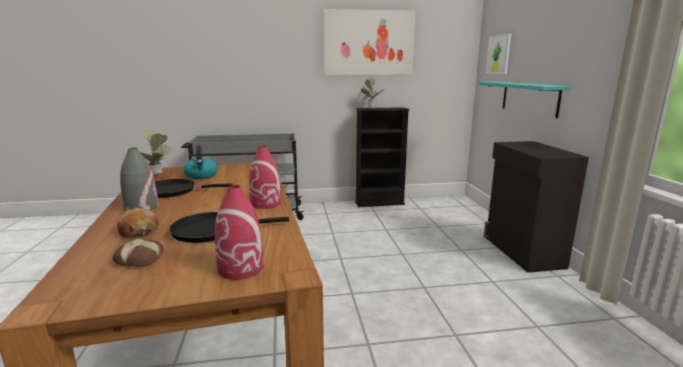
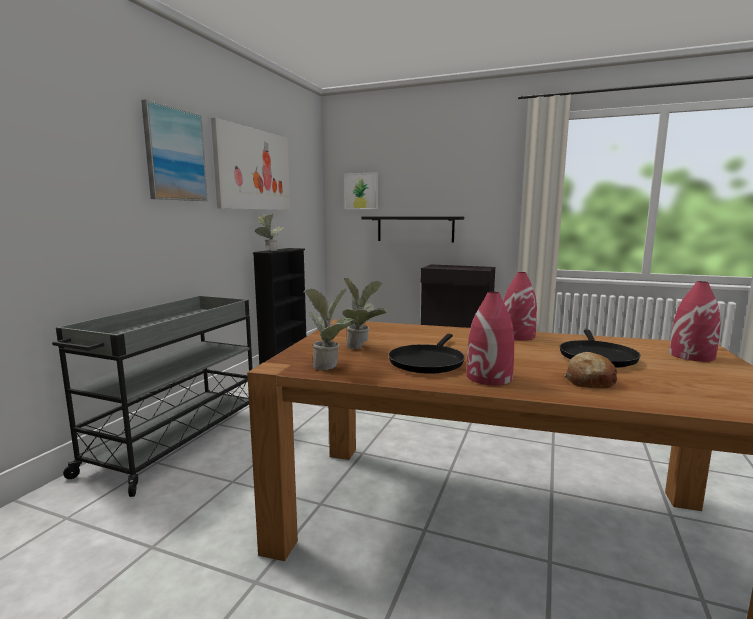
camera: 60 degrees left, 5 degrees down
(140, 258) = (674, 382): bread -> none
(141, 207) = (489, 377): grey vase -> red vase
(201, 176) = (362, 347): kettle -> potted plant
(287, 40) = (175, 155): none -> picture
(529, 98) = (415, 229): turquoise shelf -> black shelf

